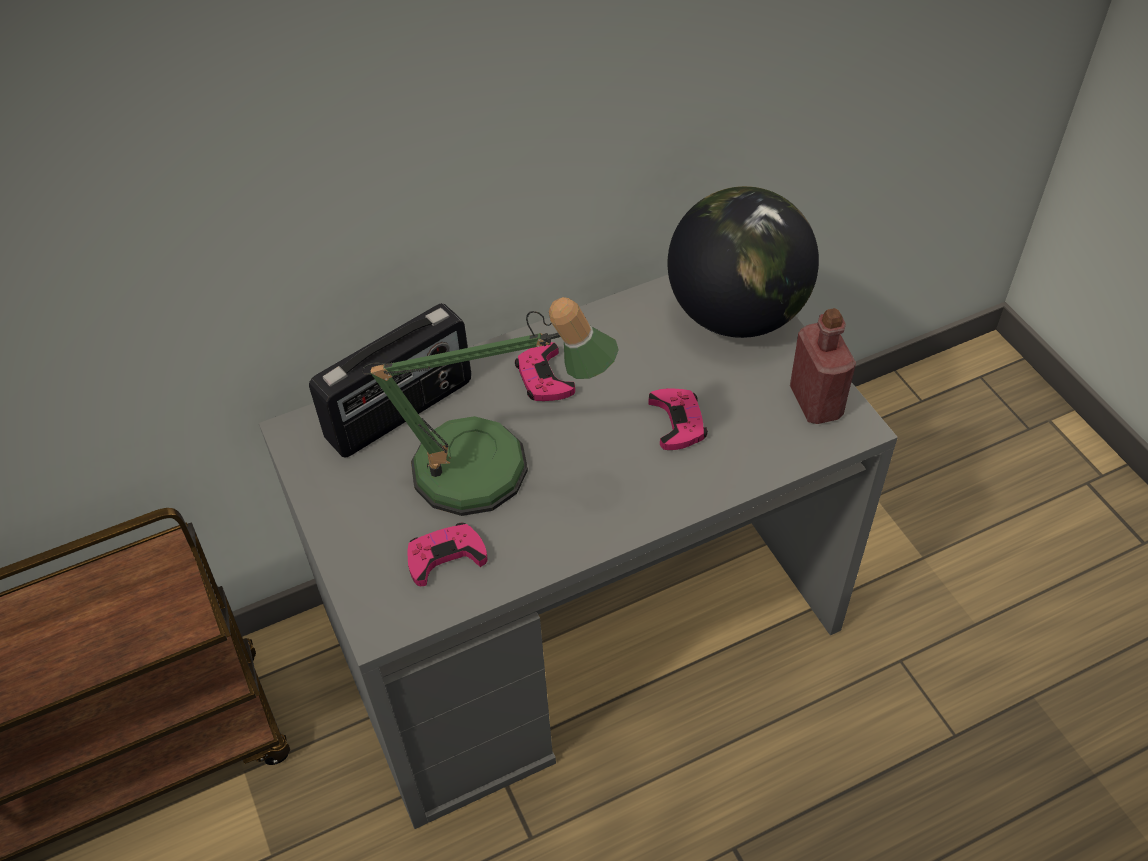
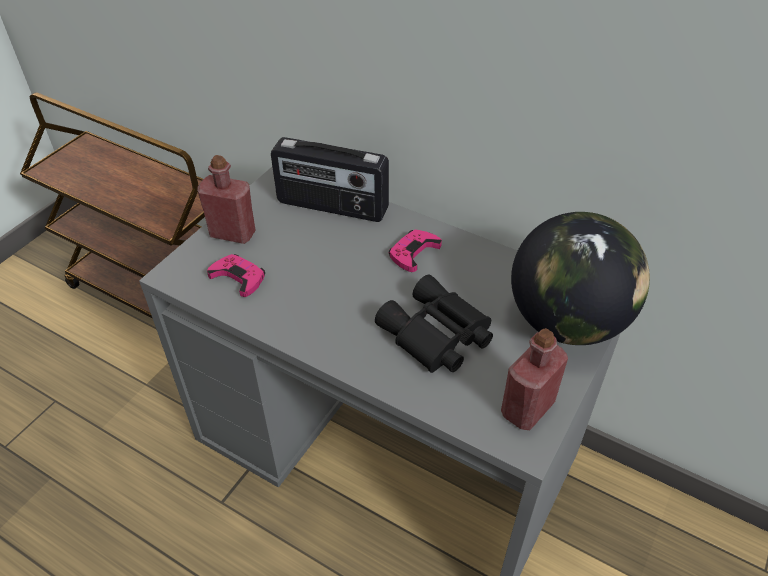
camera: 55 degrees right, 5 degrees down
(359, 530) = (232, 233): none -> red bottle
(490, 473) = (317, 266): table lamp -> none
(677, 422) = (435, 336): pink game controller -> black binoculars

